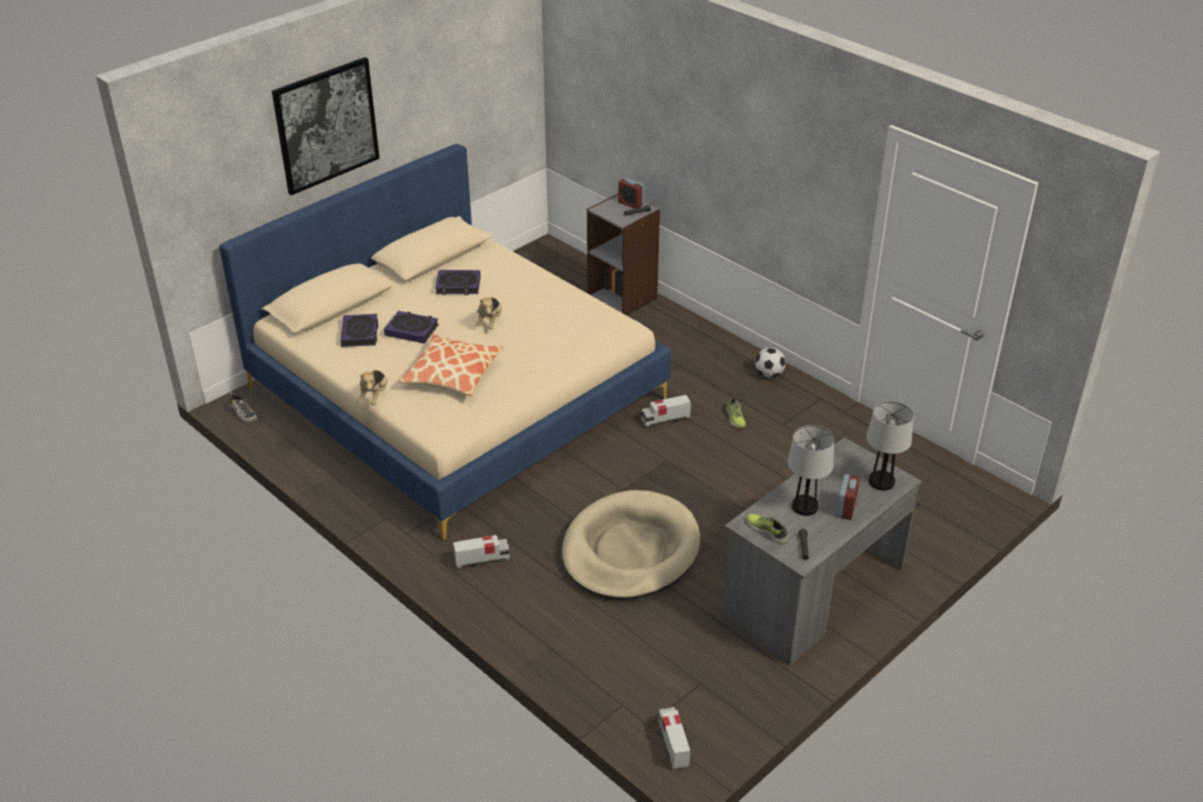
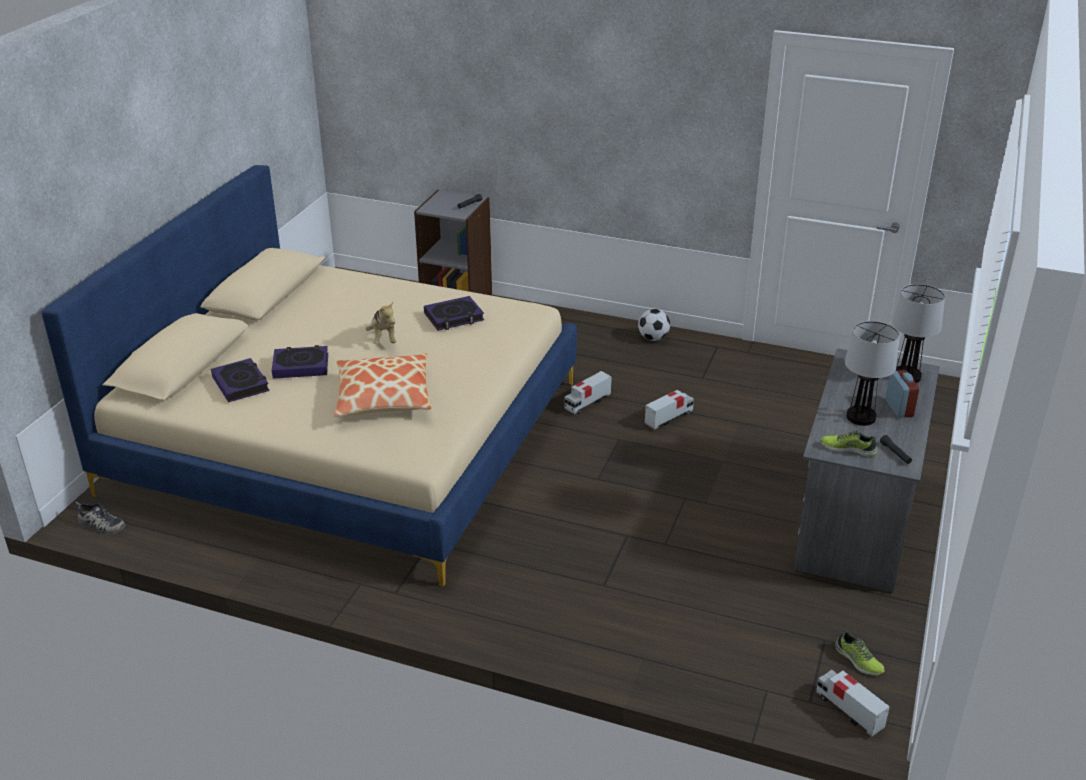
camera: 25 degrees left, 5 degrees down
(326, 125) = (131, 148): picture -> none
(374, 396) = (308, 441): plush toy -> none
(458, 285) = (319, 313): book -> book (454, 317)
(482, 560) = (503, 593): toy truck -> toy truck (669, 418)
(630, 551) = (651, 534): beige dog bed -> none
(631, 204) = (456, 198): alarm clock -> none
(735, 418) = (653, 383): shoe -> shoe (858, 660)

